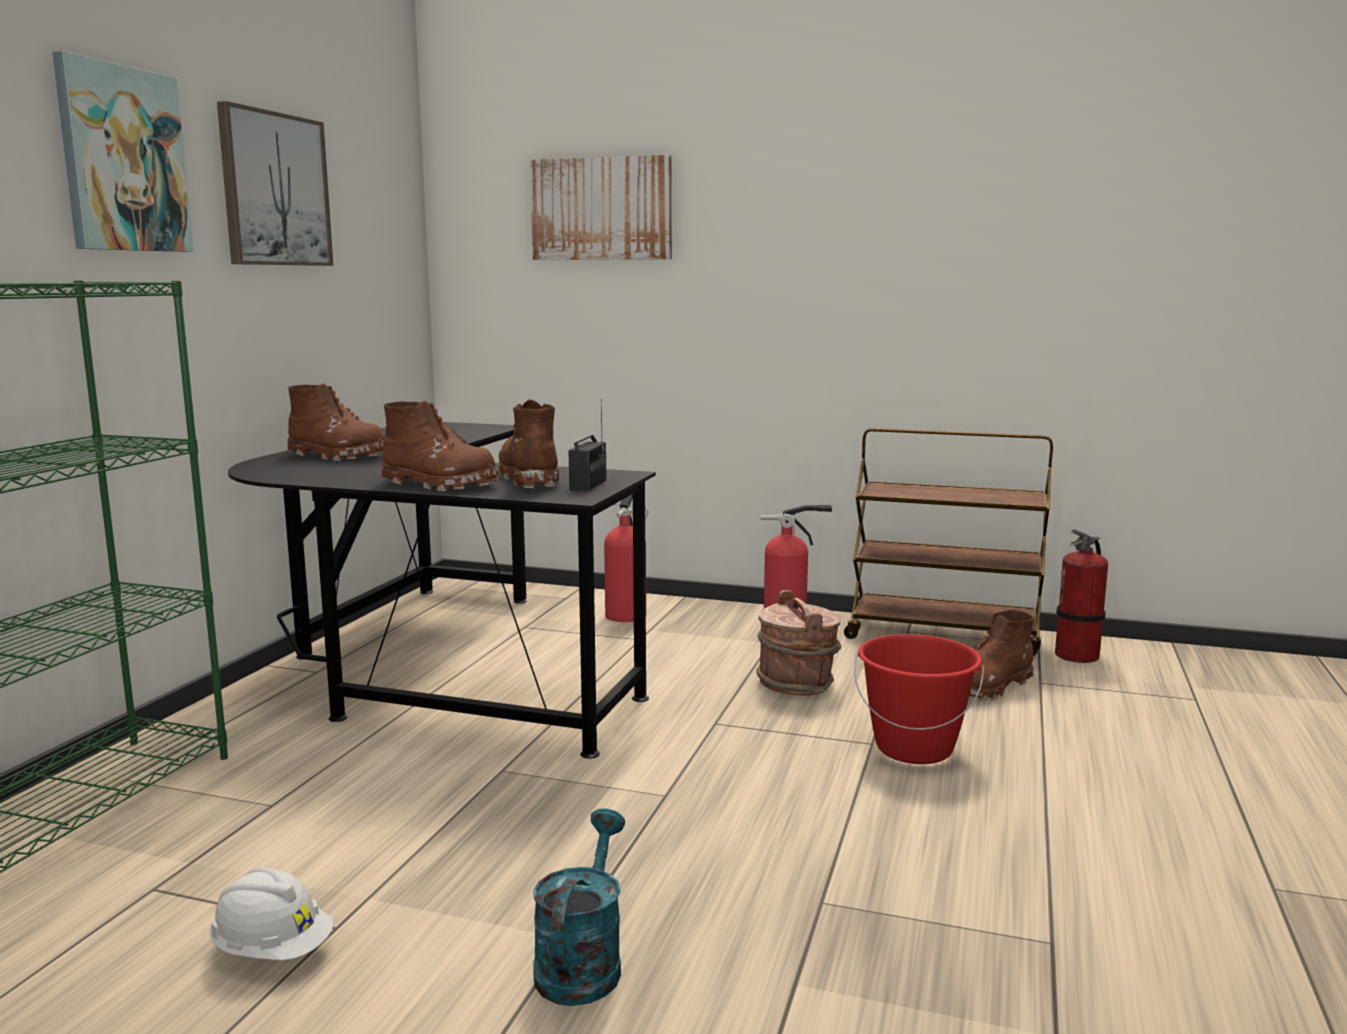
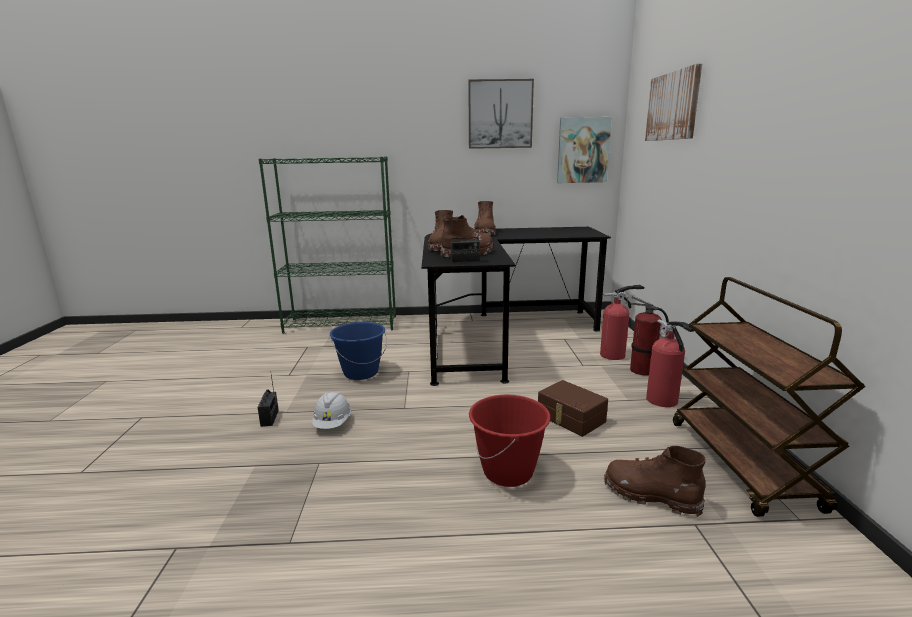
camera: 70 degrees right, 5 degrees up
(123, 159) = (416, 110): picture -> picture (583, 150)
(272, 951) = (275, 370): white hard hat -> white hard hat (332, 423)
(447, 823) = (361, 373): none -> blue bucket
(582, 962) = (270, 418): turquoise watering can -> radio
(797, 684) = (570, 418): brown bucket -> brown storage box
(1078, 655) = (802, 547): fire extinguisher -> fire extinguisher (643, 370)

